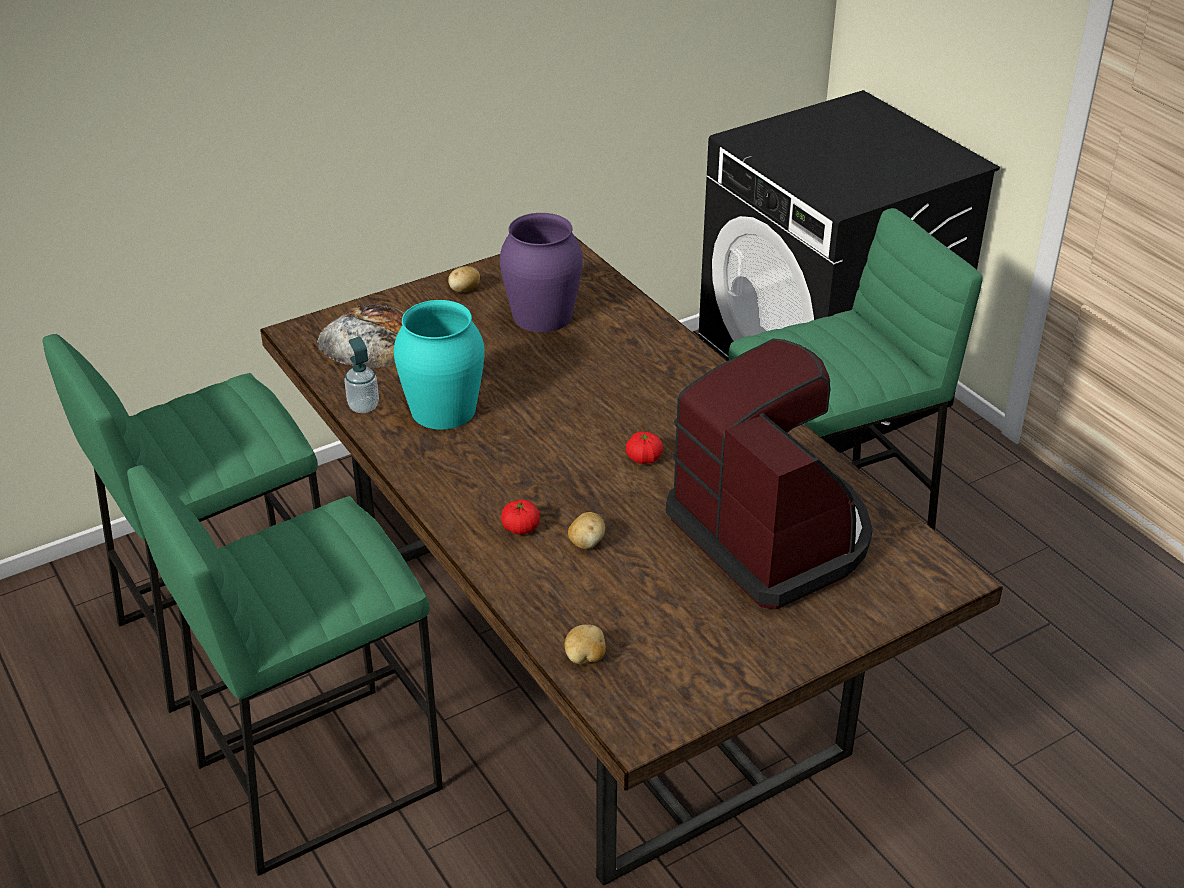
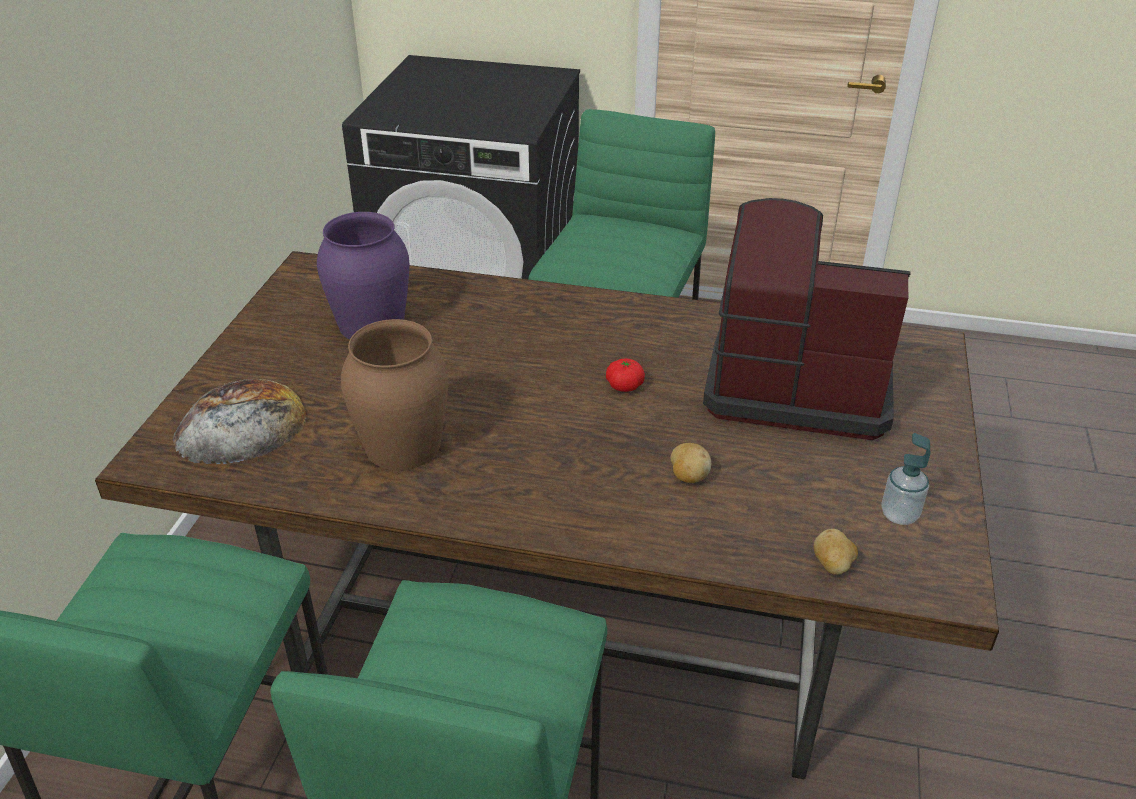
camera: 45 degrees left, 0 degrees up
(363, 406) = (321, 487): soap dispenser -> soap dispenser (899, 515)
(443, 410) = (404, 445): turquoise vase -> brown vase
(464, 290) = (267, 338): potato -> none
(520, 527) = (621, 499): tomato -> none

